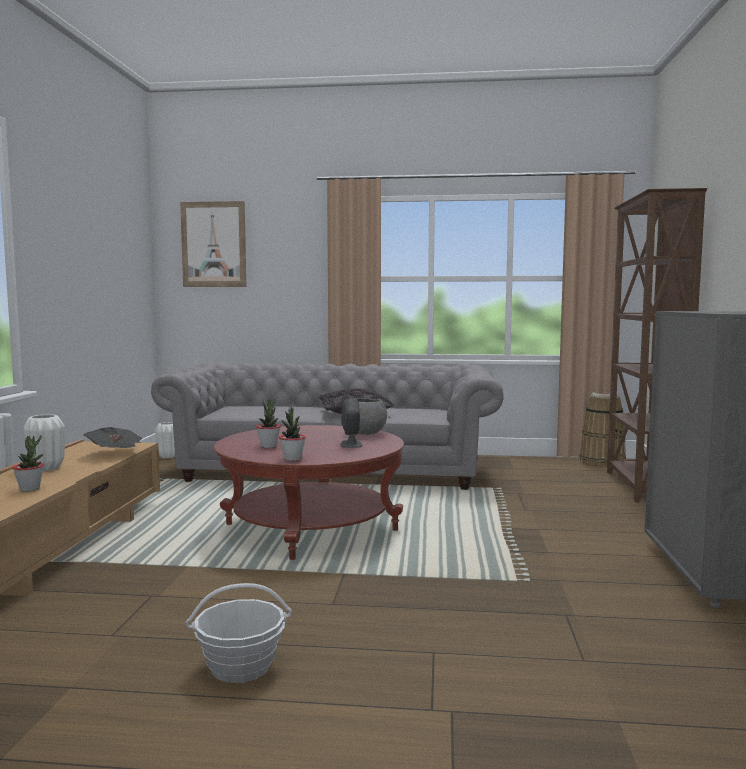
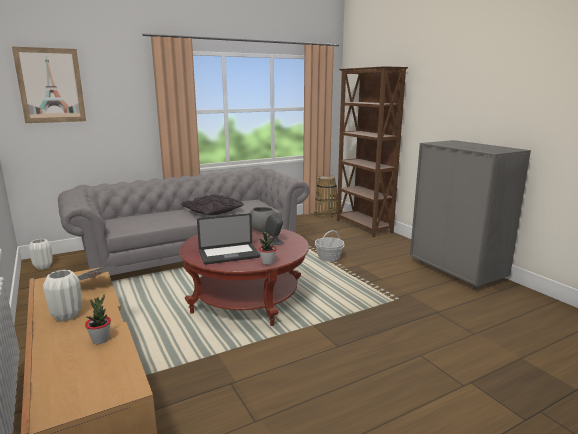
camera: 35 degrees left, 10 degrees up
(241, 667) = (357, 405): basket -> basket (329, 258)
(268, 446) = (229, 255): potted plant -> laptop

